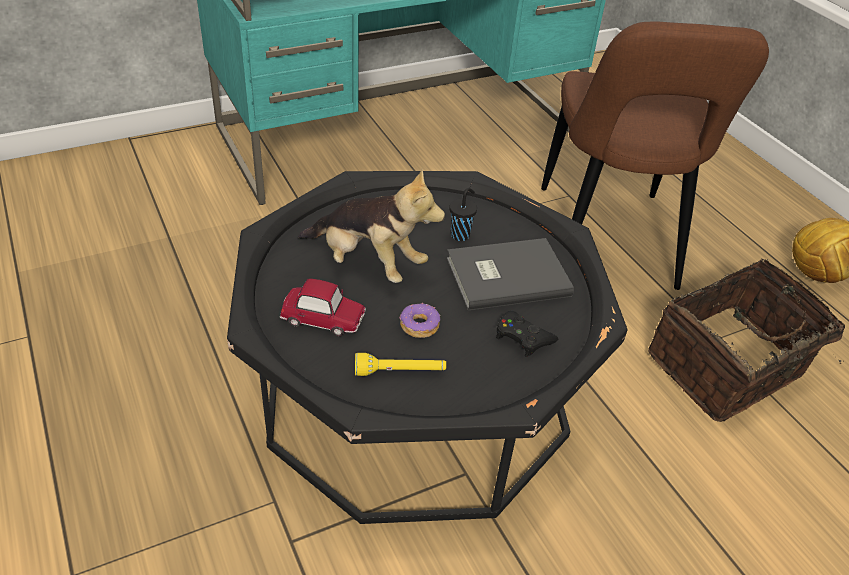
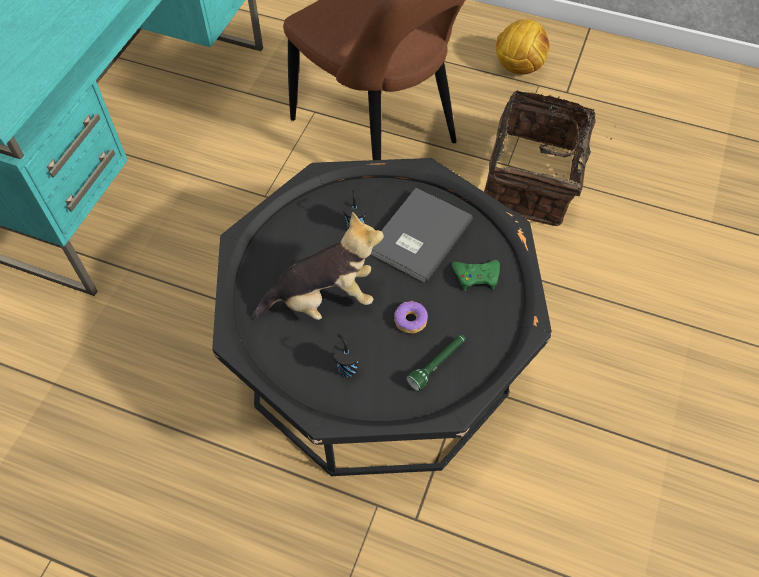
camera: 40 degrees left, 15 degrees up
(323, 318) = (347, 367): toy car -> black cup
(400, 372) = (437, 364): yellow flashlight -> green flashlight
(523, 337) = (476, 276): black game controller -> green game controller

